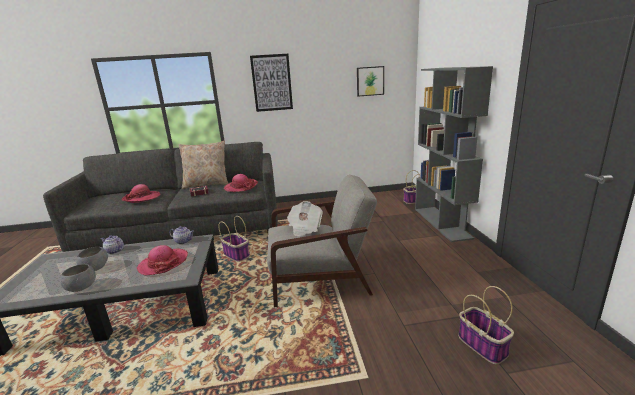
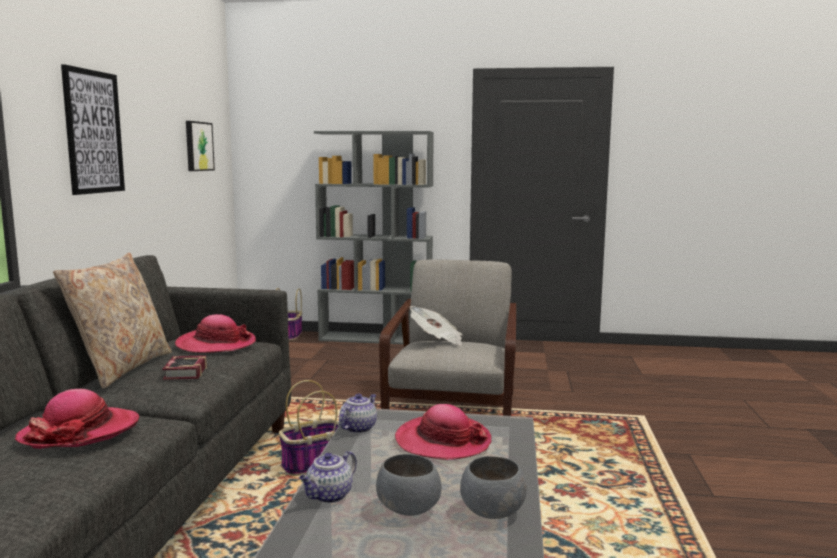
camera: 75 degrees left, 10 degrees down
(483, 345) = (609, 372): basket -> none

